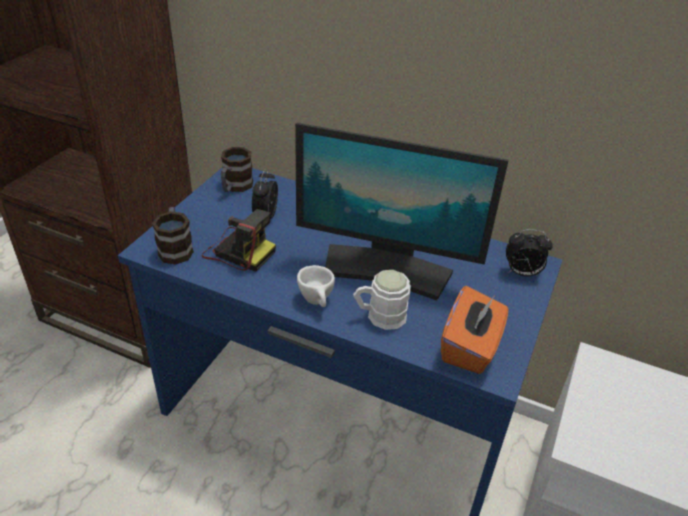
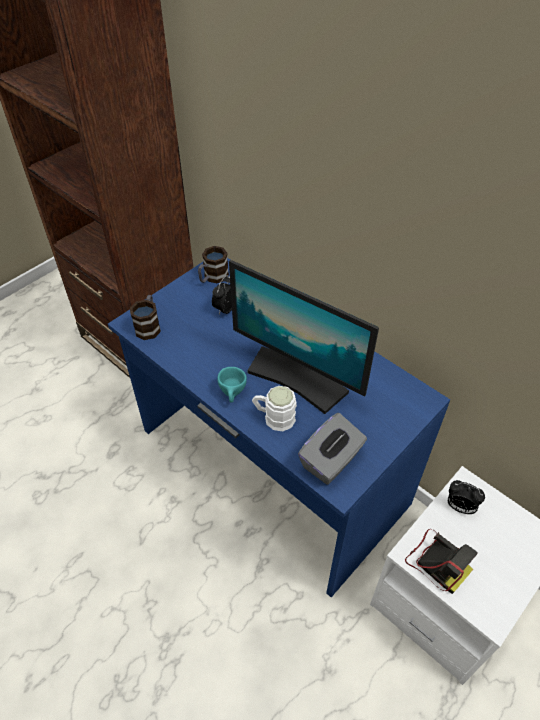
camera: 20 degrees right, 10 degrees up
(238, 251) = (192, 337): camera -> camera (437, 562)
(317, 302) = (233, 395): white cup -> turquoise cup
(470, 347) = (331, 461): orange tissue box -> grey tissue box
(522, 273) = (407, 405): alarm clock -> alarm clock (459, 507)

